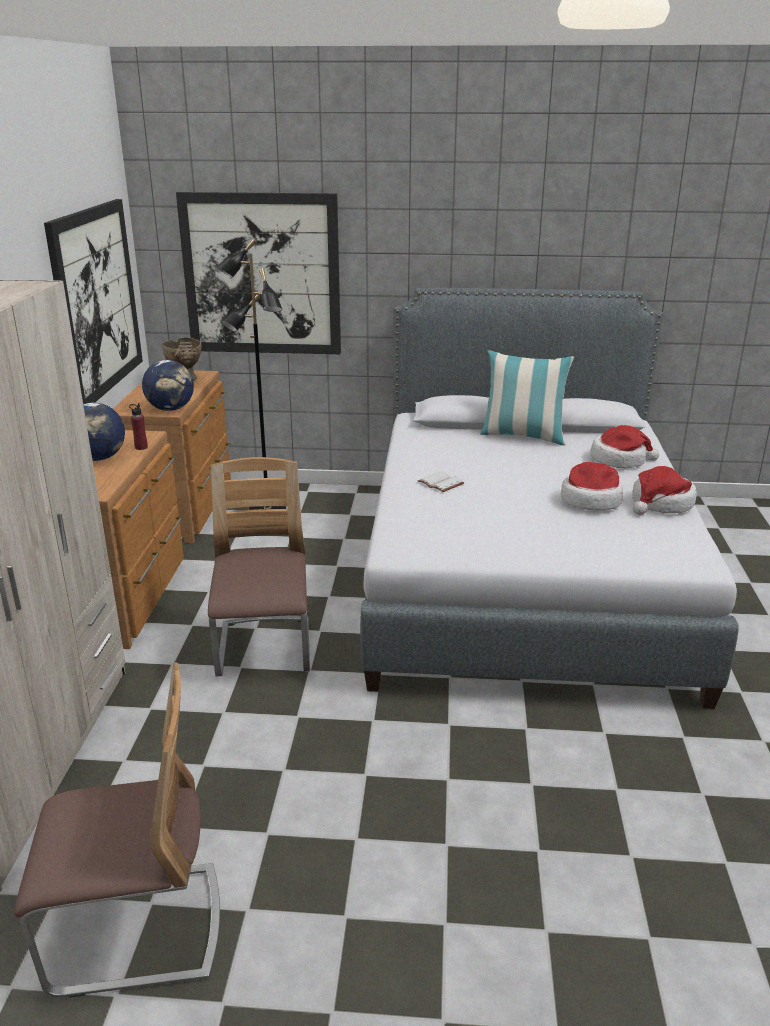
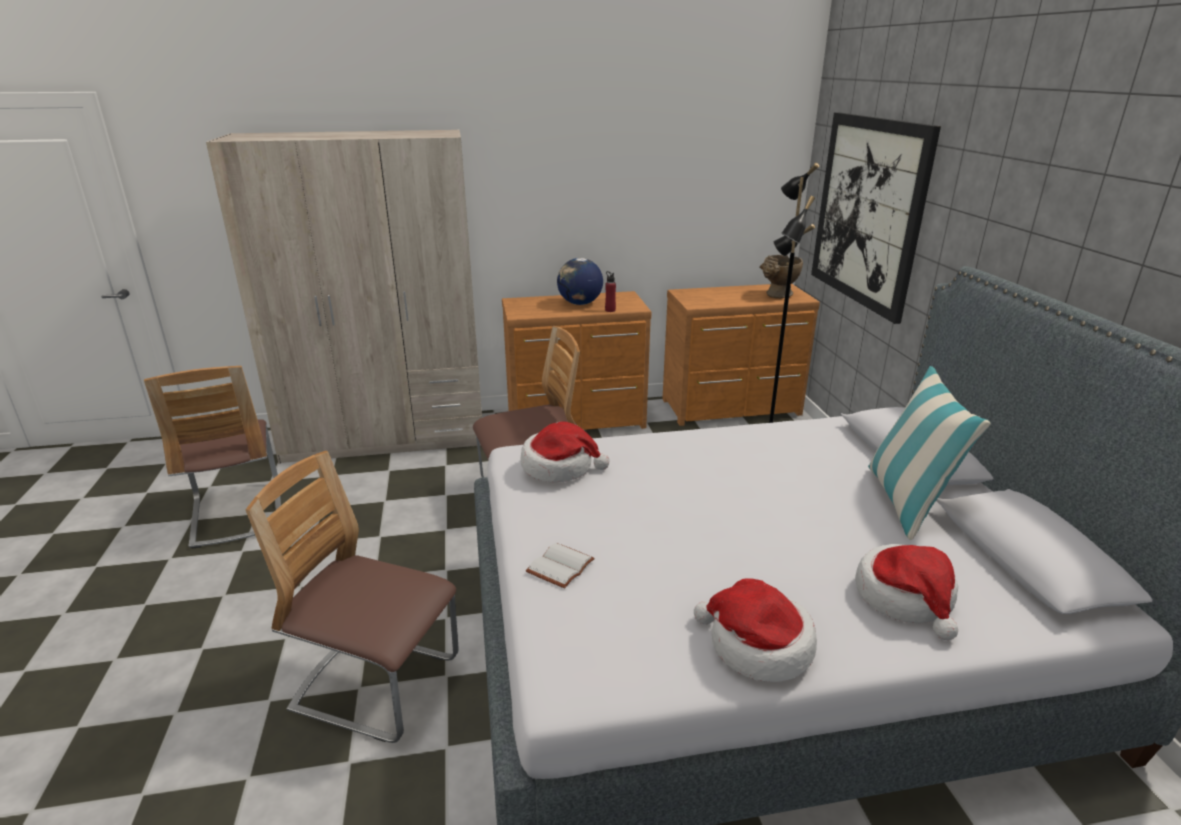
camera: 75 degrees right, 0 degrees up
(96, 301) = (700, 195): picture -> none
(171, 409) = (700, 304): globe -> none
(442, 483) = (693, 458): white book -> white book (561, 567)
(530, 772) = (377, 685): none -> chair
(590, 500) = (721, 572): hat -> hat (559, 467)

